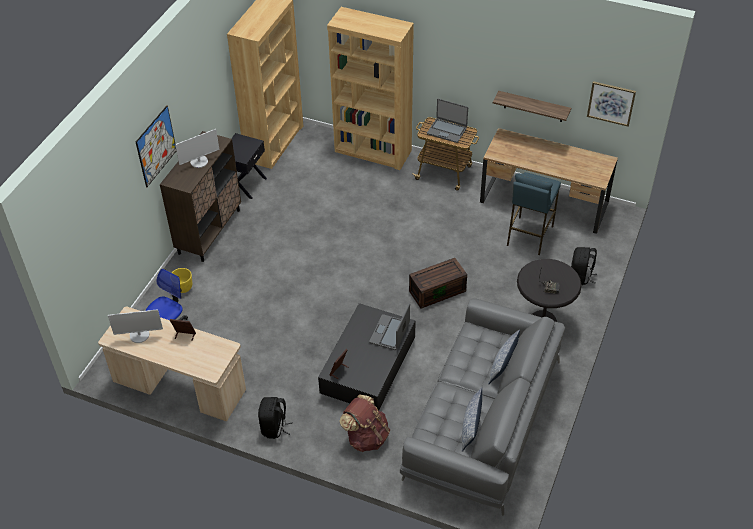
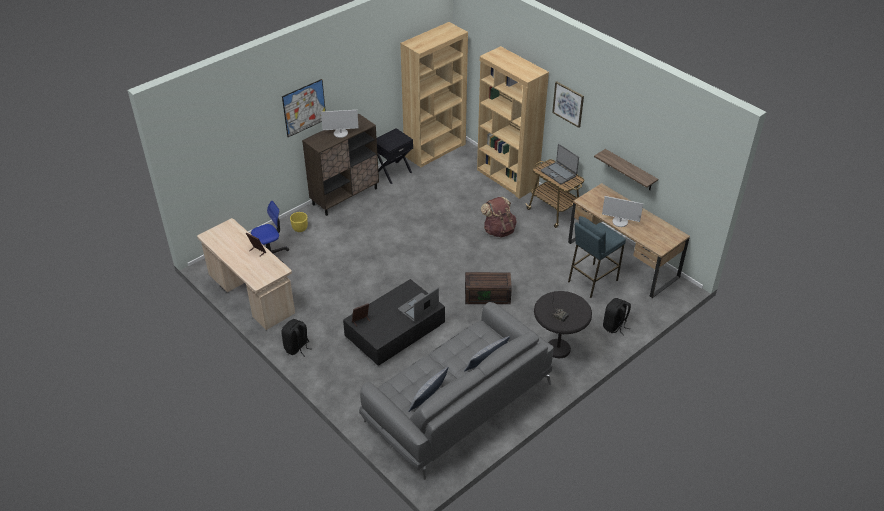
camera: 25 degrees right, 5 degrees down
(139, 335) = (227, 240): monitor -> monitor (620, 222)
(366, 437) = (359, 380): brown backpack -> brown backpack (498, 230)
(611, 103) = (689, 182): picture -> picture (568, 104)

